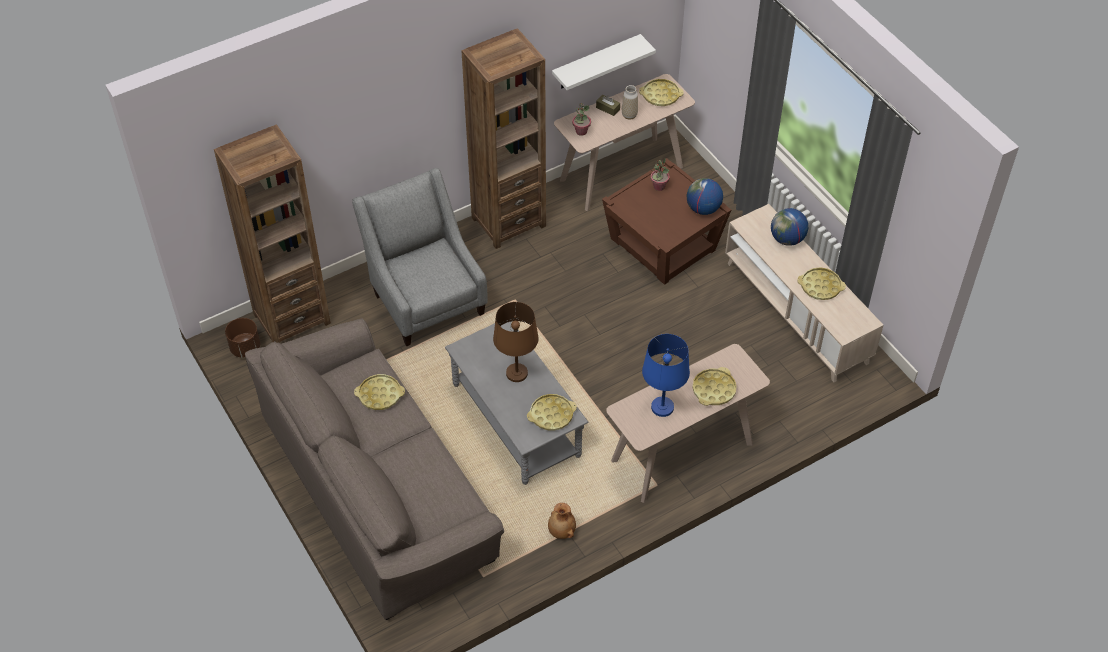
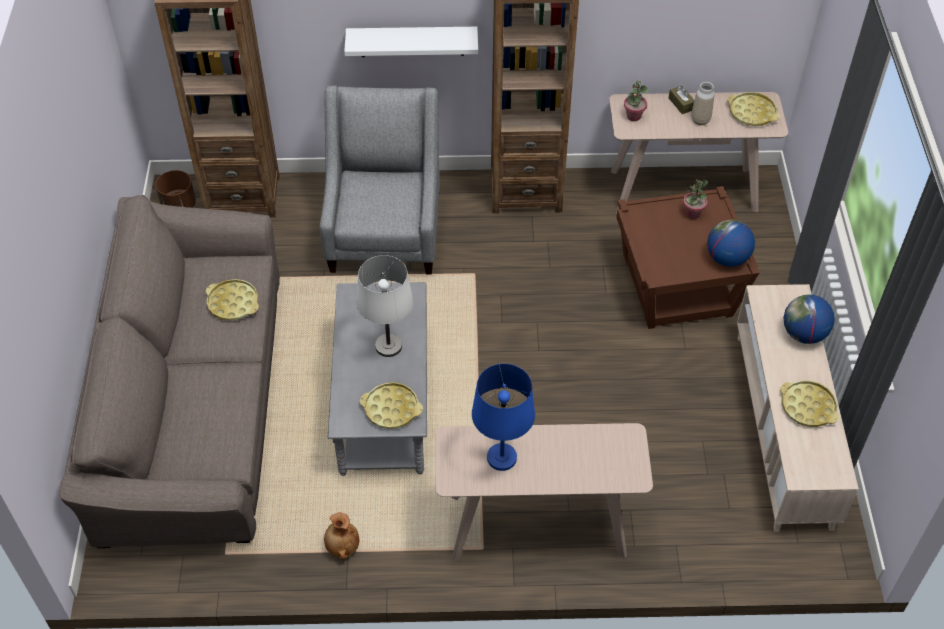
camera: 30 degrees right, 0 degrees up
(517, 373) = (389, 346): brown table lamp -> white table lamp
(596, 62) = (680, 41): white shelf -> white shelf (412, 41)
(713, 389) = (577, 466): yellow tray -> none

